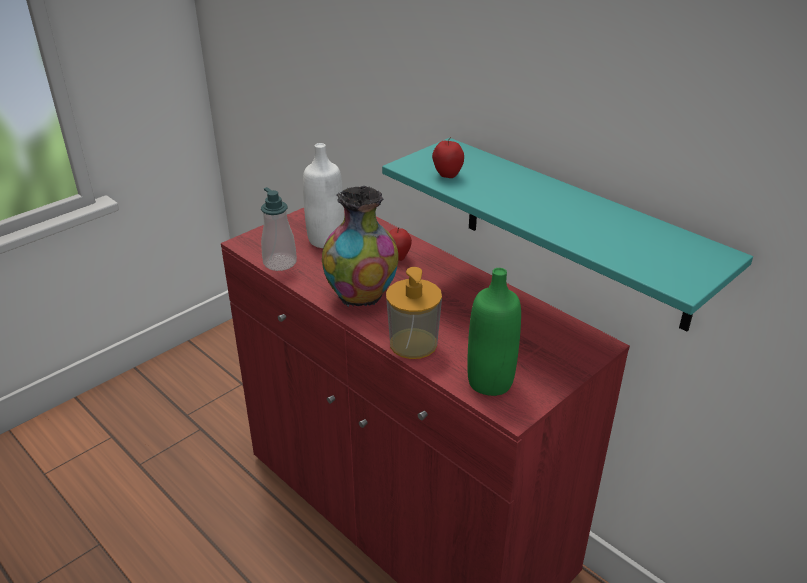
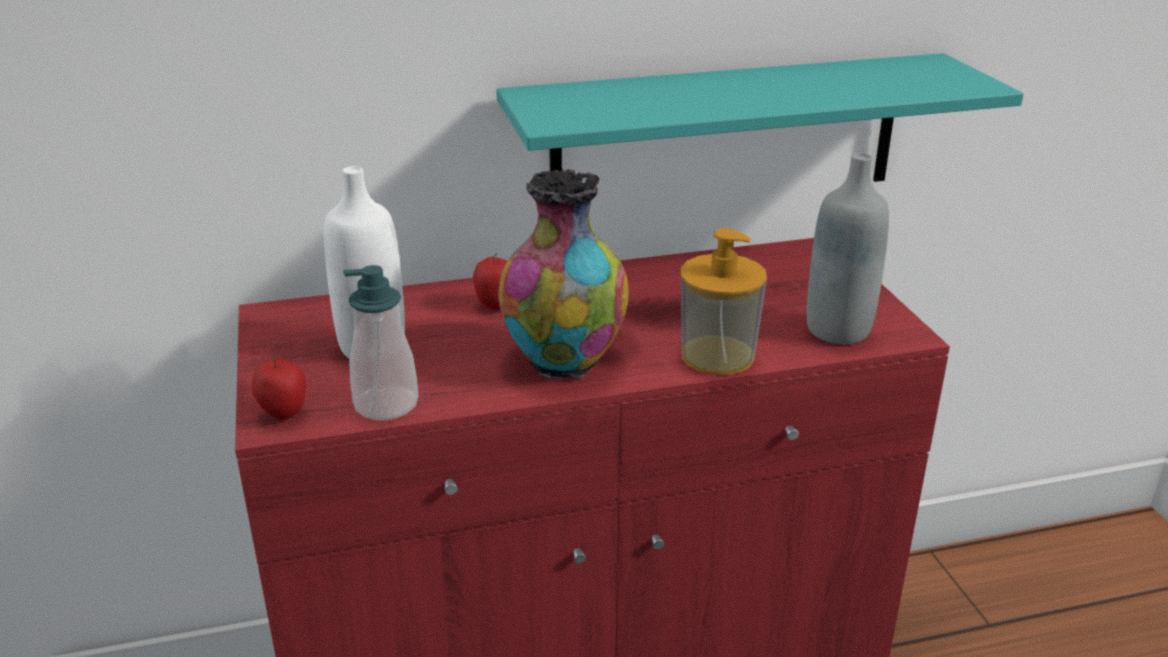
camera: 60 degrees left, 5 degrees down
(447, 175) = (615, 112): apple -> apple (283, 414)
(490, 382) = (838, 330): green bottle -> grey bottle

